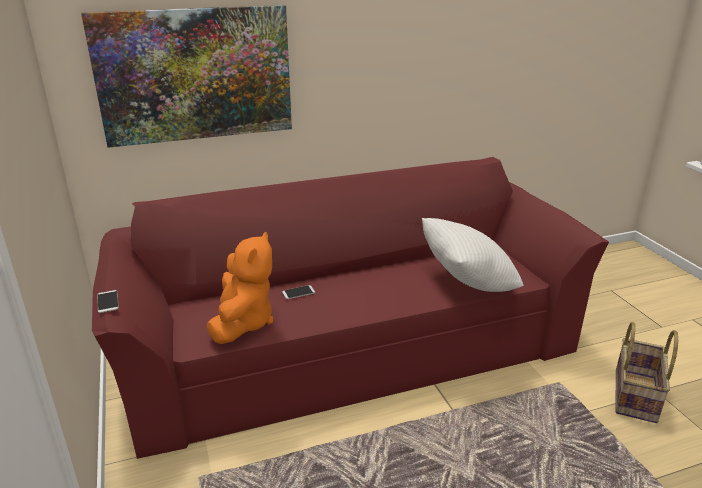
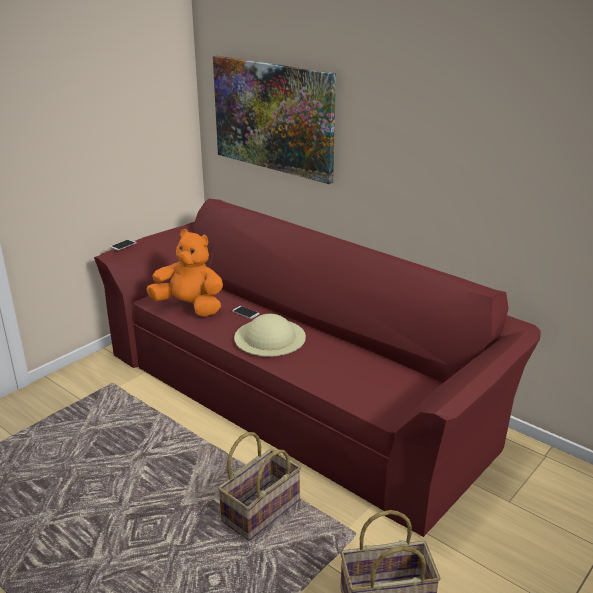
camera: 60 degrees right, 0 degrees up
(243, 322) = (190, 307): orange plush toy -> orange plush toy turned 135 degrees counterclockwise
(363, 292) = (270, 337): none -> beige hat
(467, 283) = (343, 383): white pillow -> none
(504, 427) = (260, 509): none -> basket

